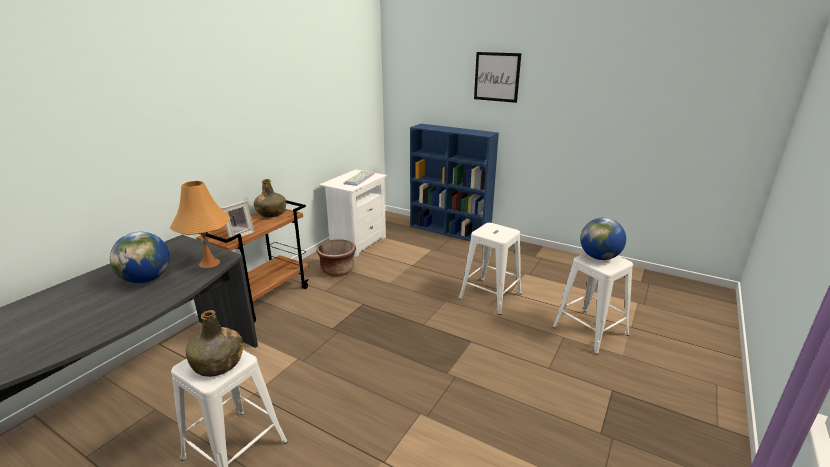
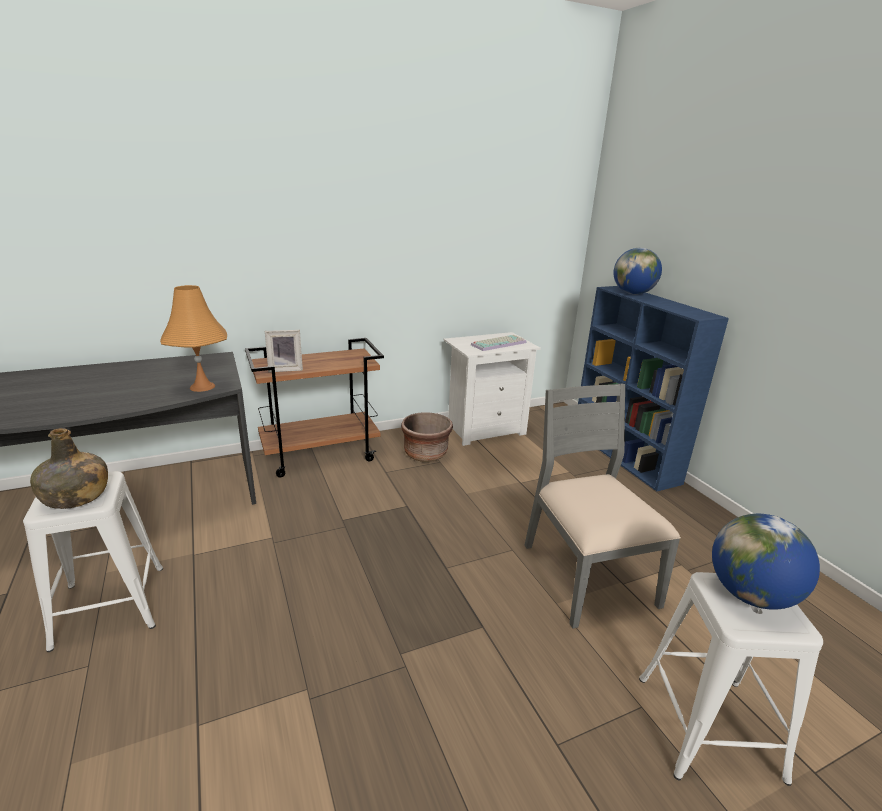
camera: 35 degrees right, 0 degrees up
(146, 279) = (136, 383): globe -> globe (633, 293)
(271, 214) = (348, 357): green bottle -> none
(490, 296) = (585, 574): white stool -> grey chair
(497, 77) = (747, 221): picture -> none

